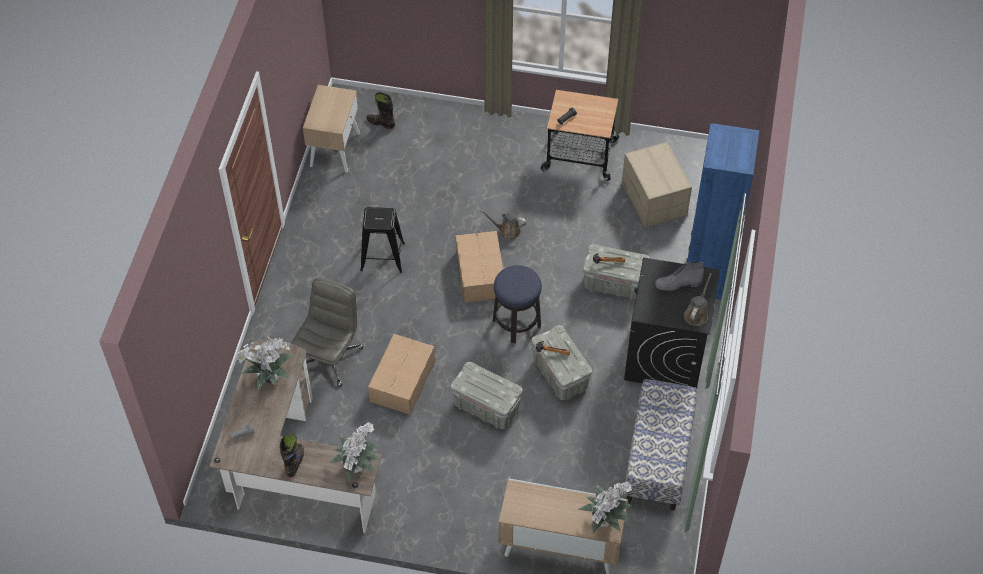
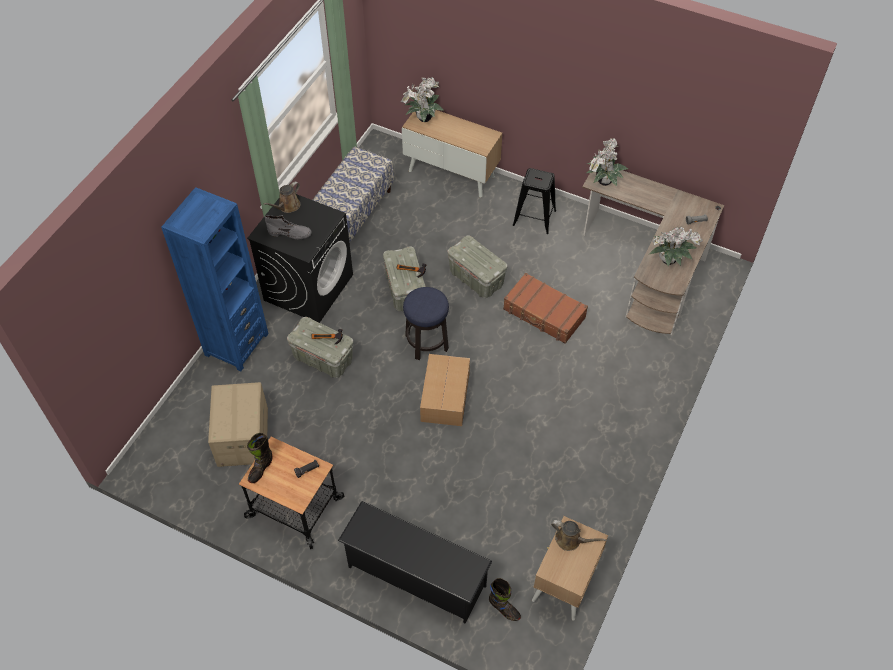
camera: 165 degrees left, 0 degrees up
(295, 462) = (653, 193): black boot -> black boot (260, 469)
(329, 357) = (605, 349): grey office chair -> none
(383, 257) = (536, 437): black stool -> black stool (534, 218)
(401, 382) = (544, 314): cardboard box -> brown suitcase
(459, 129) = (416, 576): none -> black shoe rack
(507, 231) = (404, 436): brown watering can -> brown watering can (571, 540)

